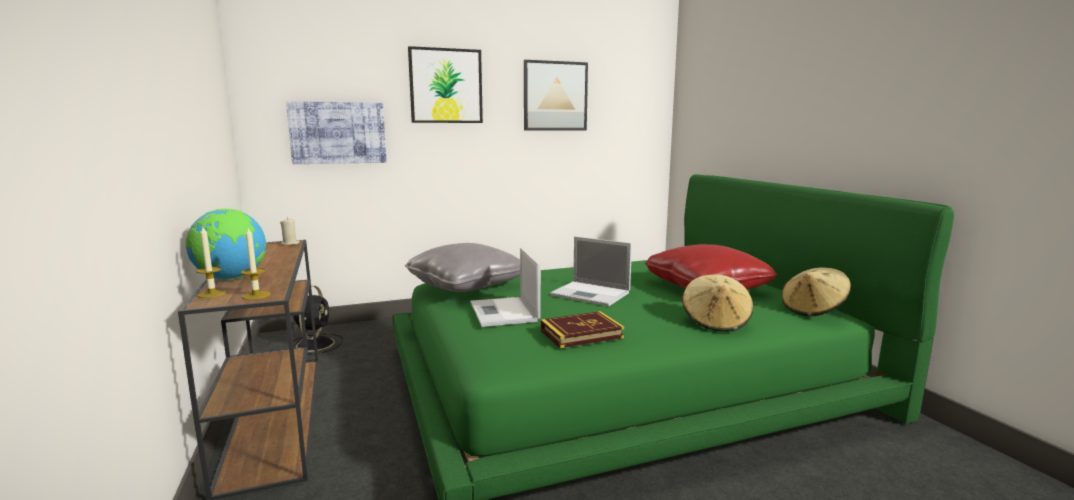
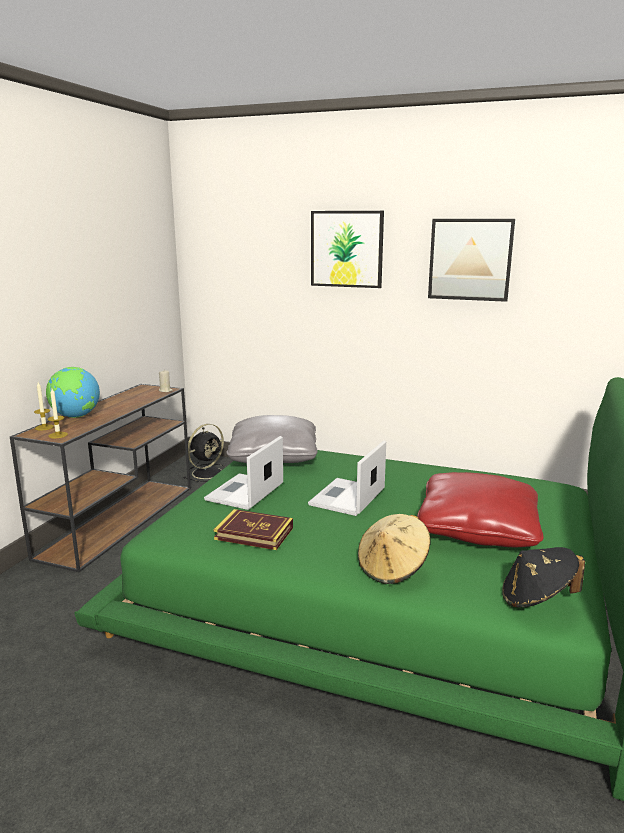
camera: 40 degrees right, 5 degrees up
(338, 133) = (250, 292): picture -> none
(592, 294) = (347, 498): laptop -> laptop turned 45 degrees clockwise
(813, 310) = (537, 599): beige hat -> black hat

